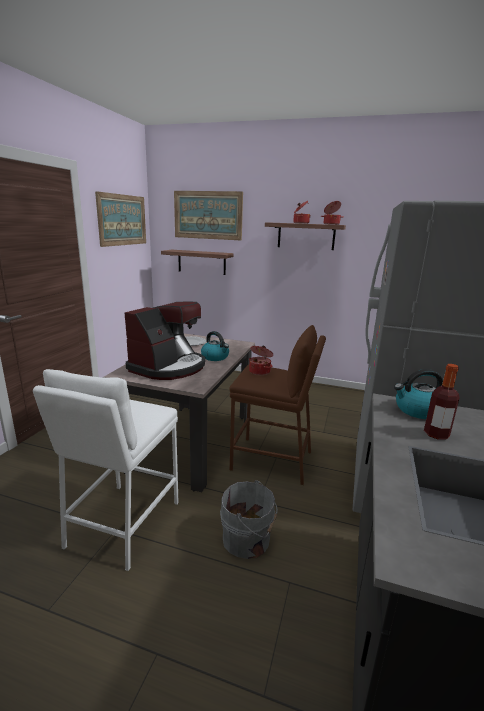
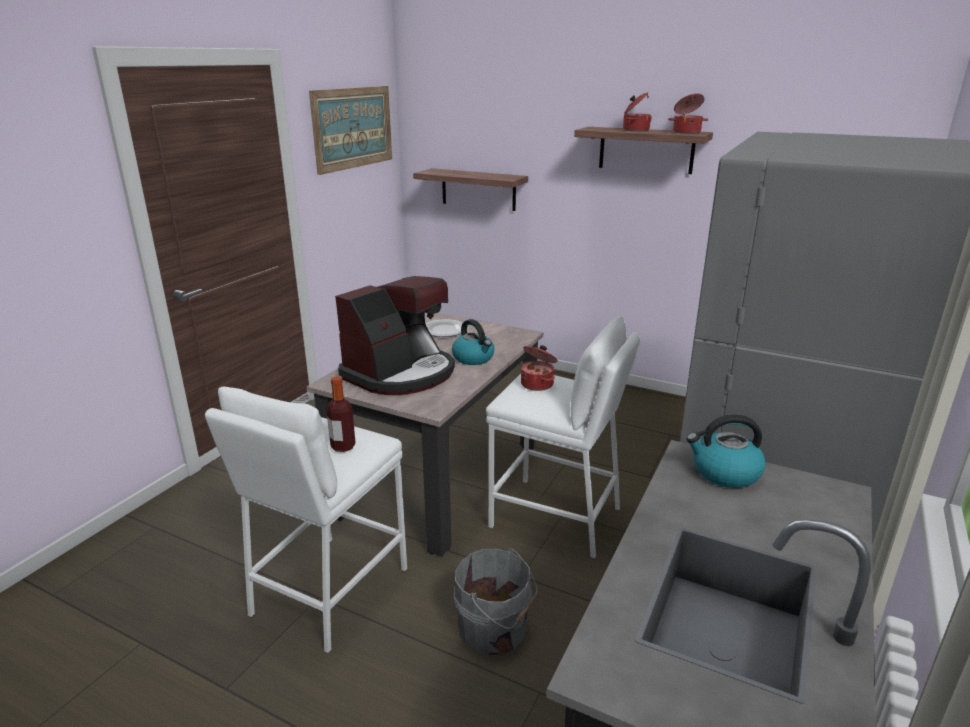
camera: 10 degrees right, 5 degrees up
(208, 215) = (488, 114): picture -> none
(272, 460) = (556, 517): brown stool -> white stool
(436, 434) = (731, 512): bottle -> bottle (343, 446)

